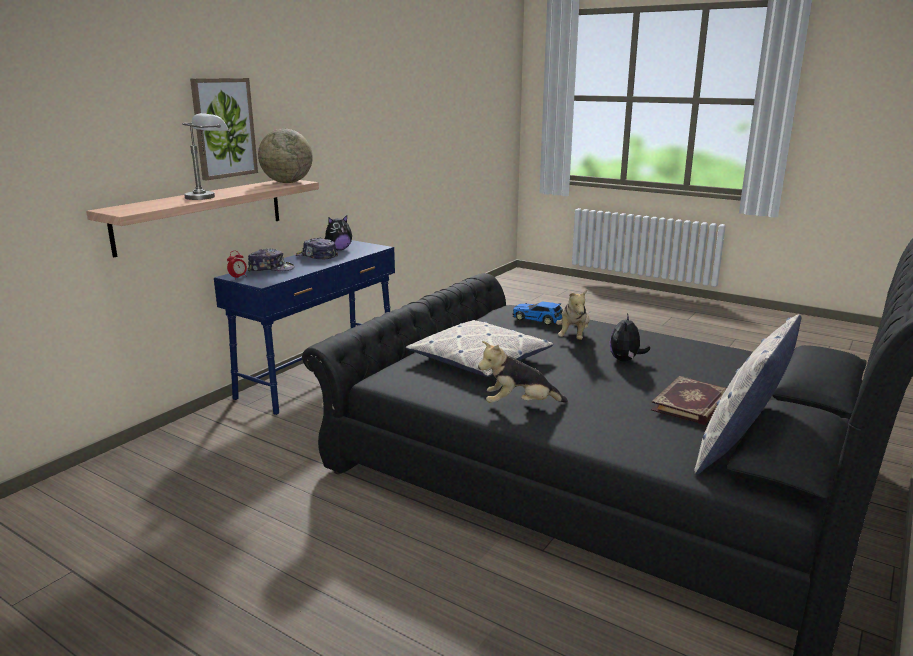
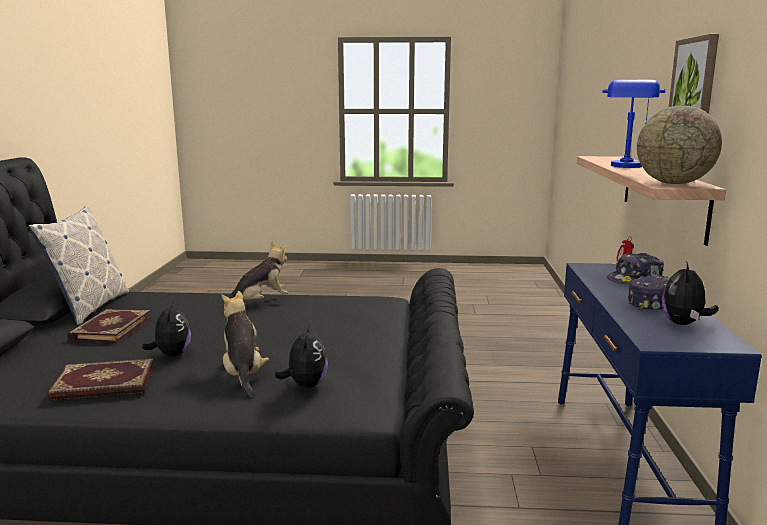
camera: 150 degrees right, 5 degrees down
(209, 196) = (627, 167): grey table lamp -> blue table lamp
(479, 359) = (328, 328): pillow -> none
(538, 319) = (305, 385): toy car -> plush toy
(674, 348) = (104, 384): none -> book

